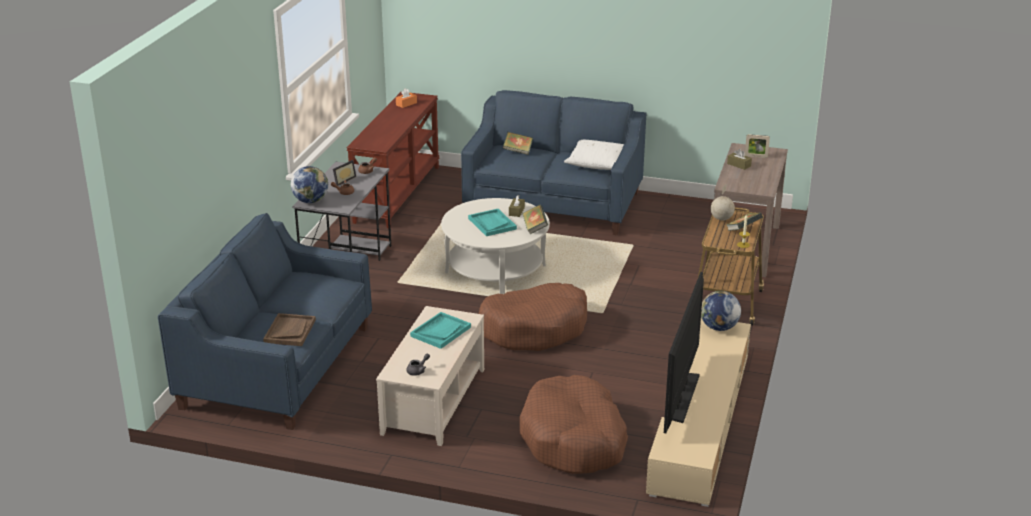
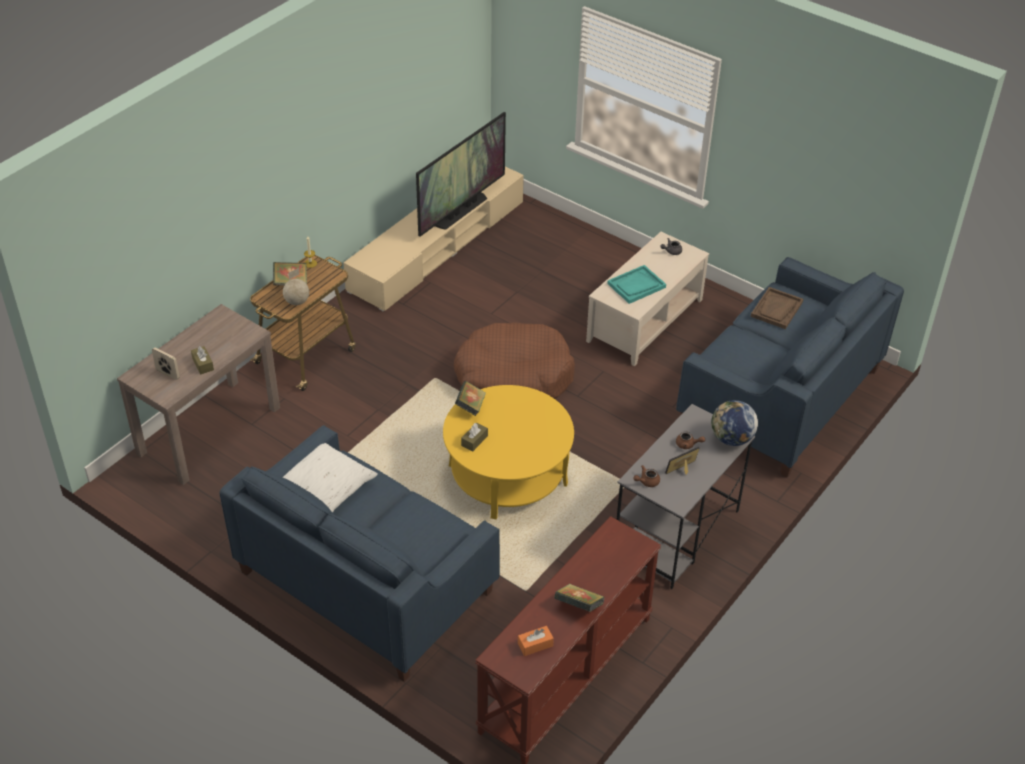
camera: 160 degrees left, 15 degrees up
(492, 224) = (514, 427): turquoise tray -> none
(495, 269) = (507, 474): white coffee table -> yellow coffee table
(518, 151) = (408, 547): book -> book (578, 606)
(573, 439) = (547, 257): brown dog bed -> none
(718, 328) = (375, 265): globe -> none

